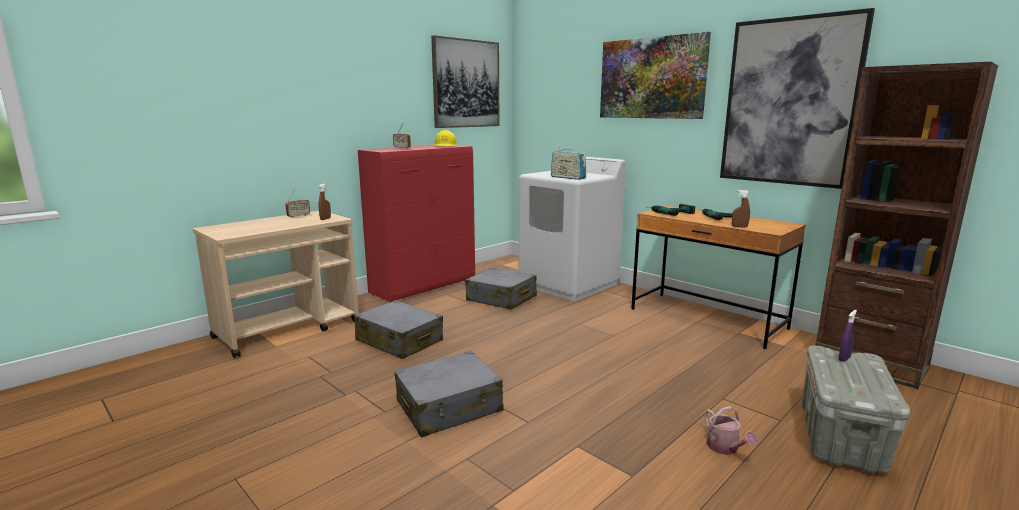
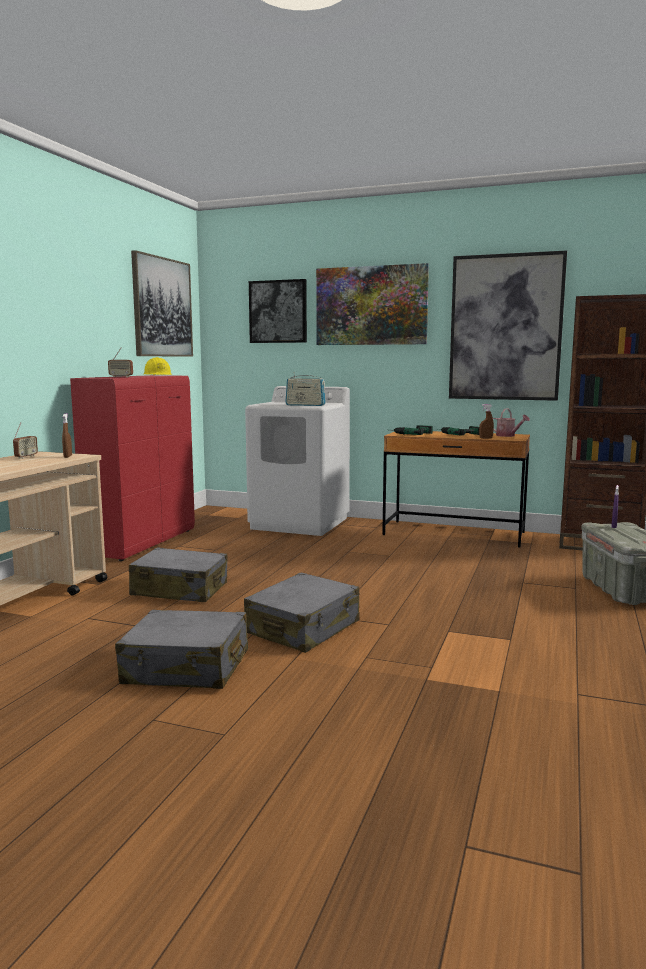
camera: 25 degrees left, 5 degrees down
(501, 299) = (245, 542): grey suitcase -> grey suitcase (186, 668)
(571, 85) = (278, 311): none -> picture
(725, 448) = (556, 611): watering can -> watering can (508, 435)

